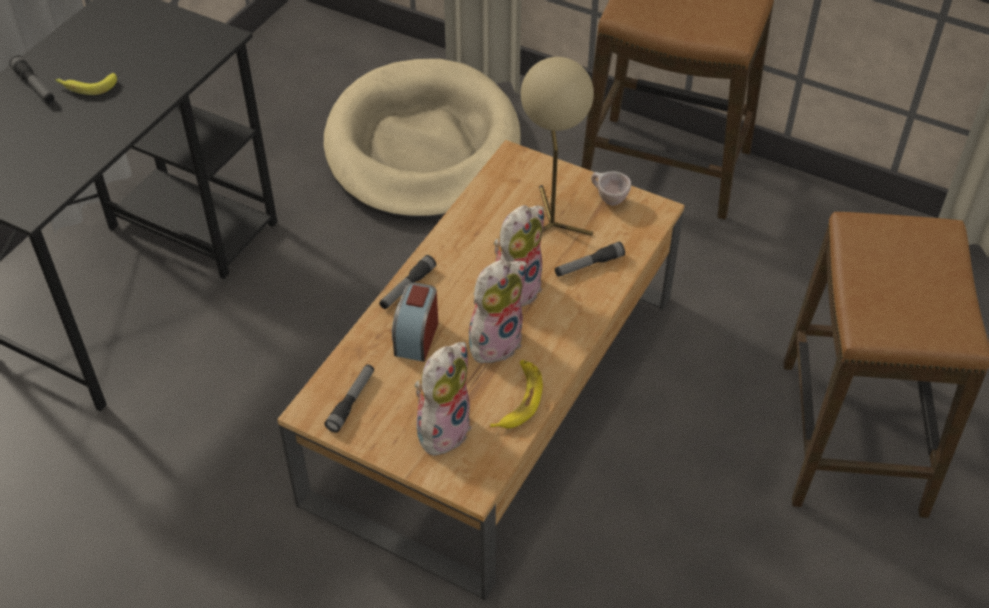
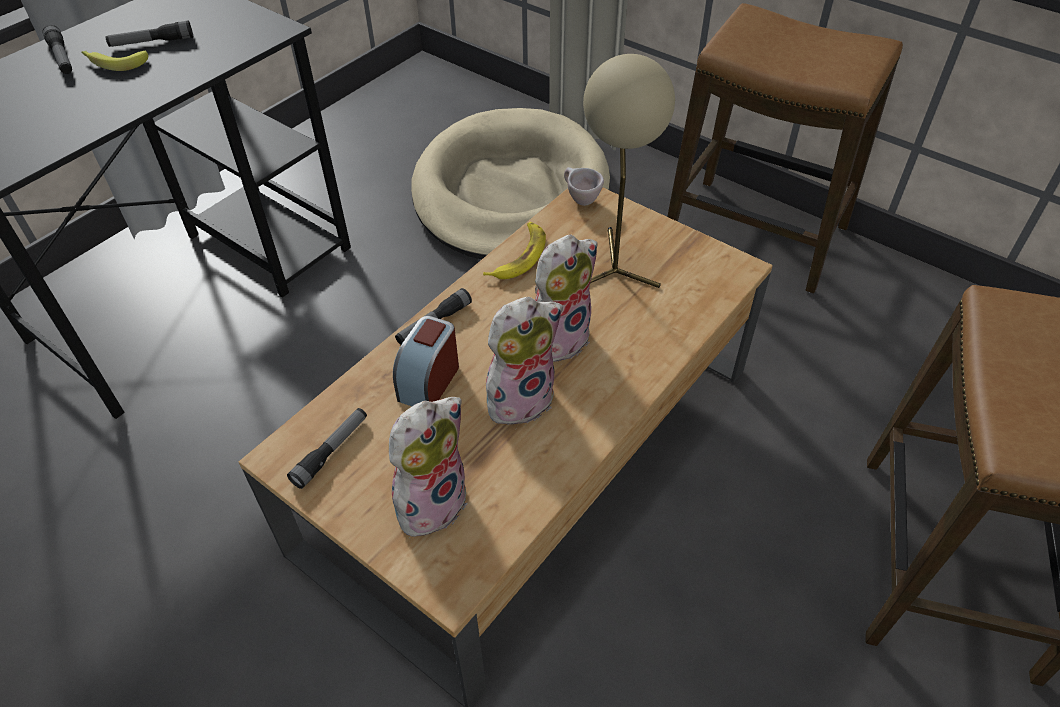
camera: 10 degrees right, 0 degrees up
(519, 399) = (534, 475): banana -> banana (519, 256)
(588, 265) = (649, 321): flashlight -> flashlight (152, 42)
(608, 199) = (683, 250): beige cup -> beige cup (580, 199)

